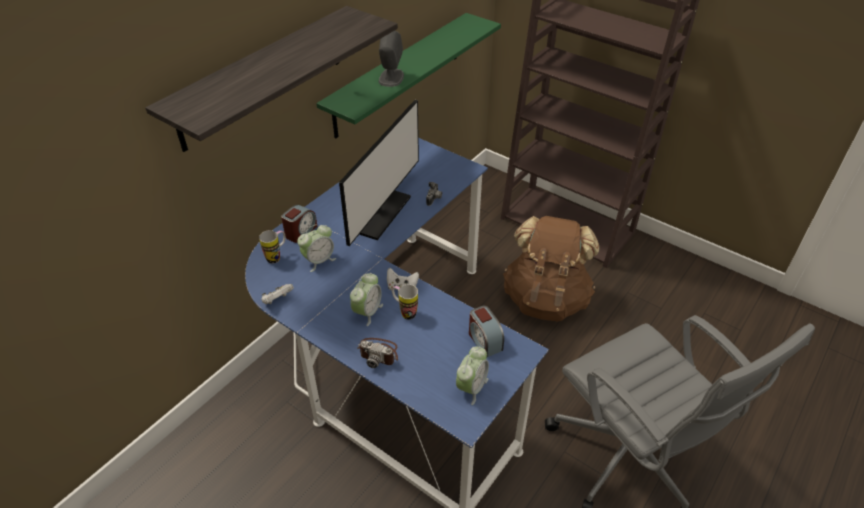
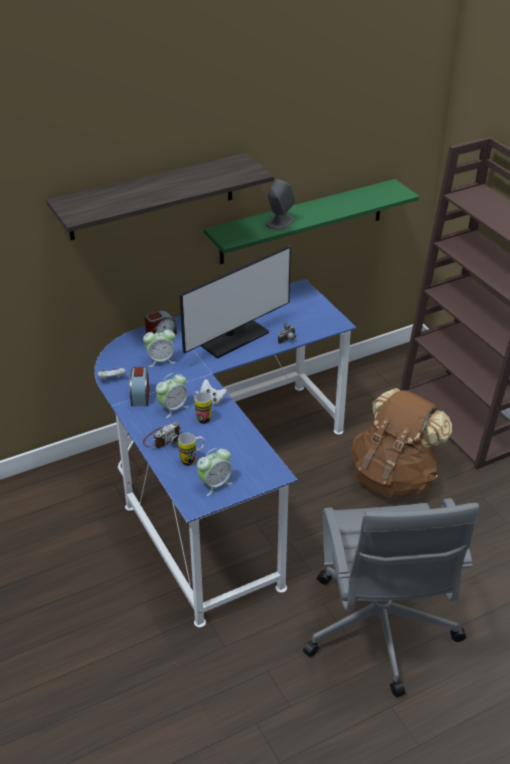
camera: 25 degrees right, 5 degrees down
(277, 257) = (130, 348): mug -> mug (192, 460)
(379, 353) = (162, 439): camera -> camera turned 90 degrees counterclockwise
(484, 341) = (249, 457): alarm clock -> alarm clock (140, 396)

